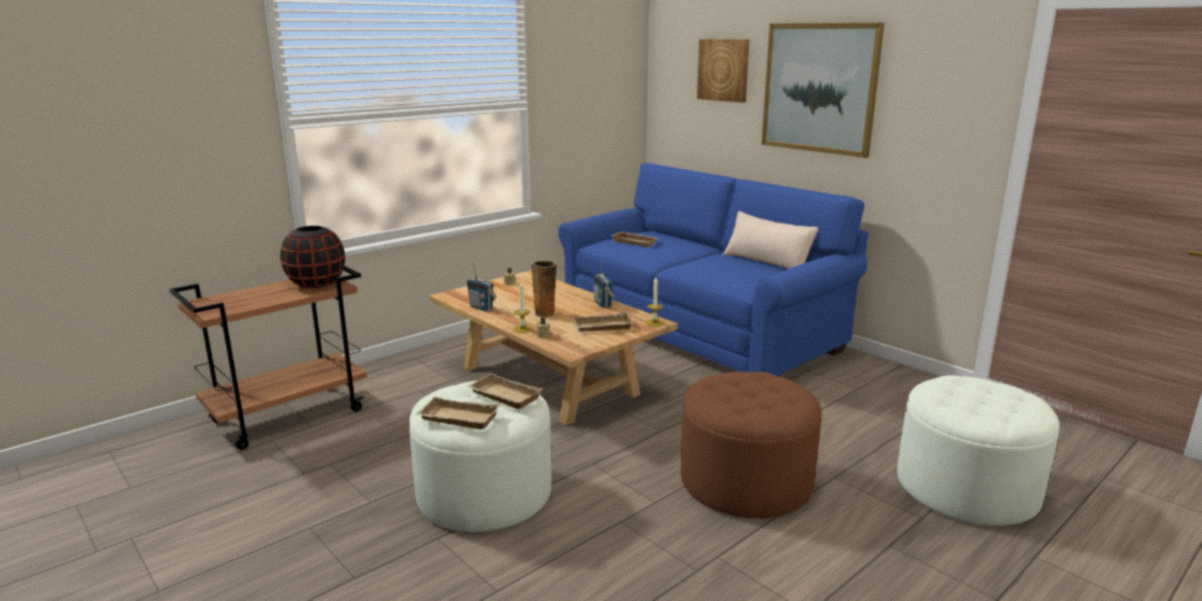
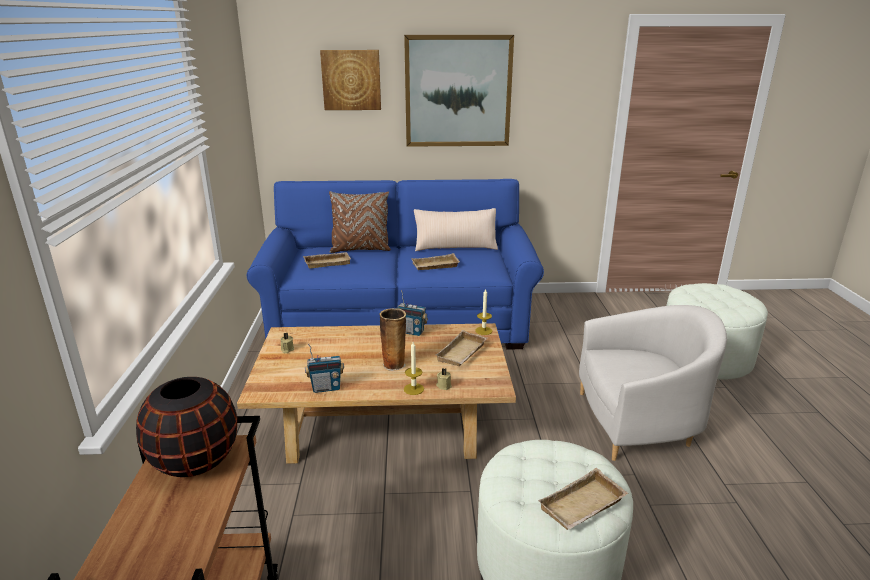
camera: 50 degrees left, 5 degrees up
(502, 396) = (556, 461): beige tray -> beige tray (435, 266)
(682, 242) = (360, 249): none -> brown pillow
(745, 482) = (638, 422): brown ottoman -> white armchair

